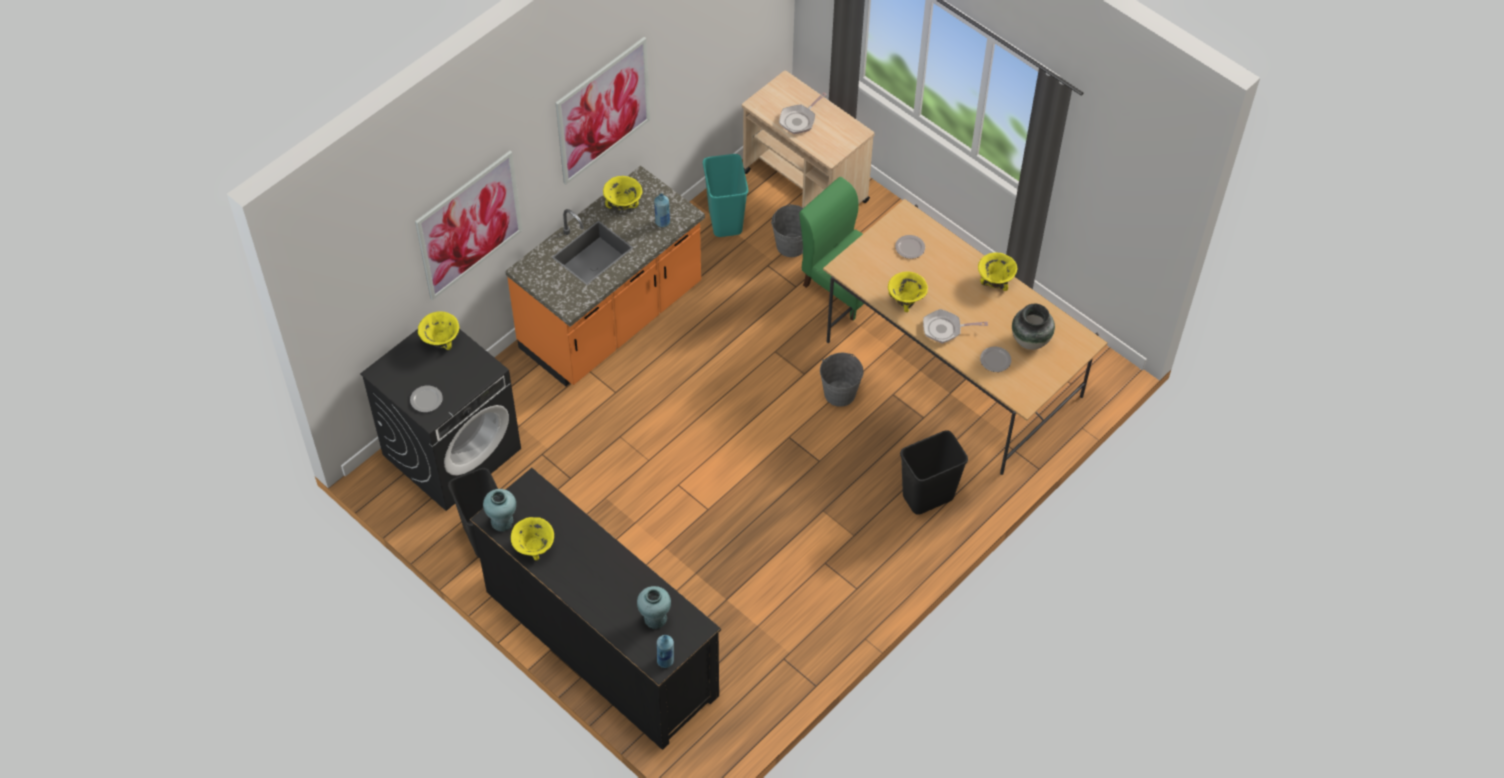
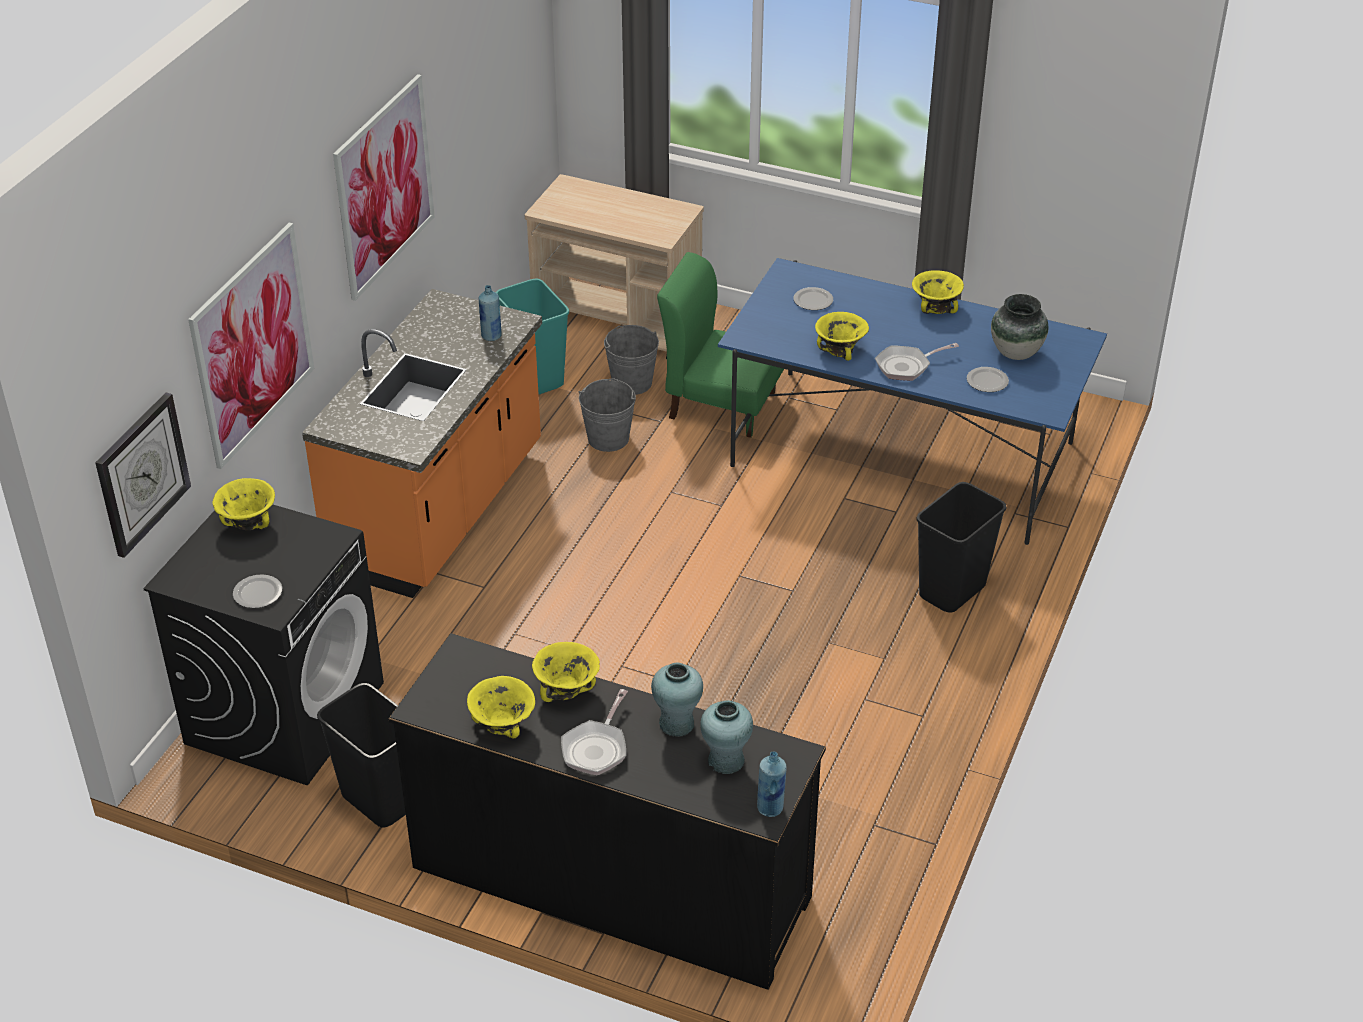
camera: 20 degrees left, 15 degrees down
(367, 310) = (142, 474): none -> wall clock
(502, 521) = (439, 707): turquoise vase -> turquoise vase (676, 723)
(622, 203) = (428, 330): yellow bowl -> yellow bowl (566, 689)
(799, 120) = (605, 214): frying pan -> frying pan (596, 748)
(839, 393) = (777, 513): grey bucket -> grey bucket (608, 438)
(953, 369) = (902, 454): beige dining table -> blue dining table

